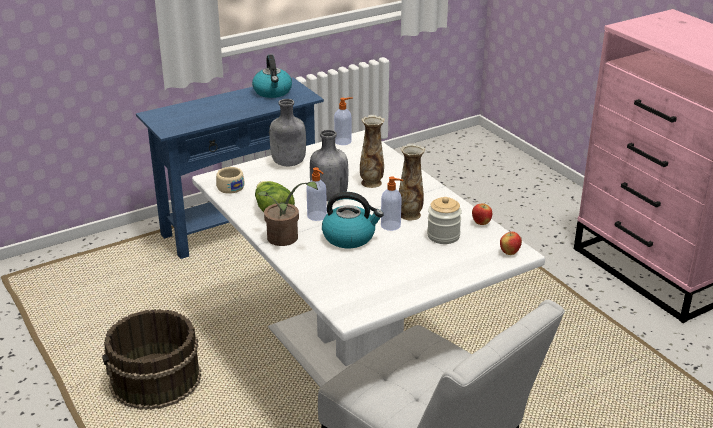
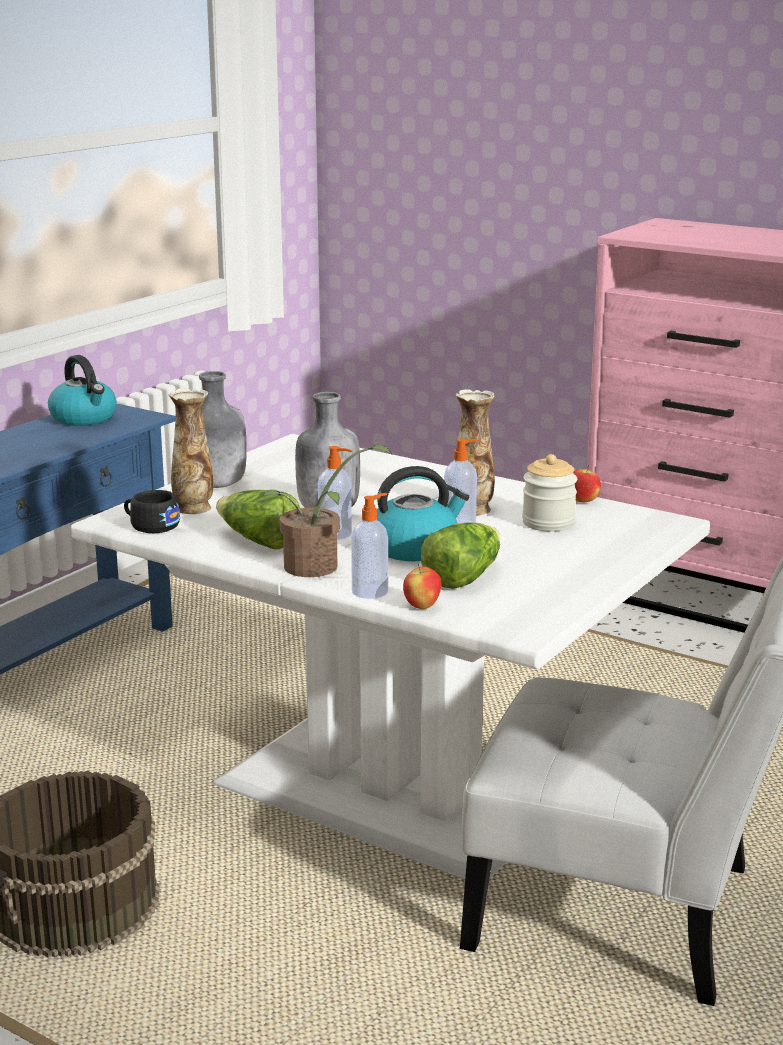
camera: 25 degrees left, 10 degrees down
(228, 187) = (150, 525): beige cup -> black cup
(343, 141) = (275, 449): soap dispenser -> soap dispenser (371, 591)
(355, 266) = (462, 577): none -> lettuce
(371, 182) = (373, 485): vase -> vase (193, 508)
(509, 253) = (660, 524): apple -> apple (422, 606)

